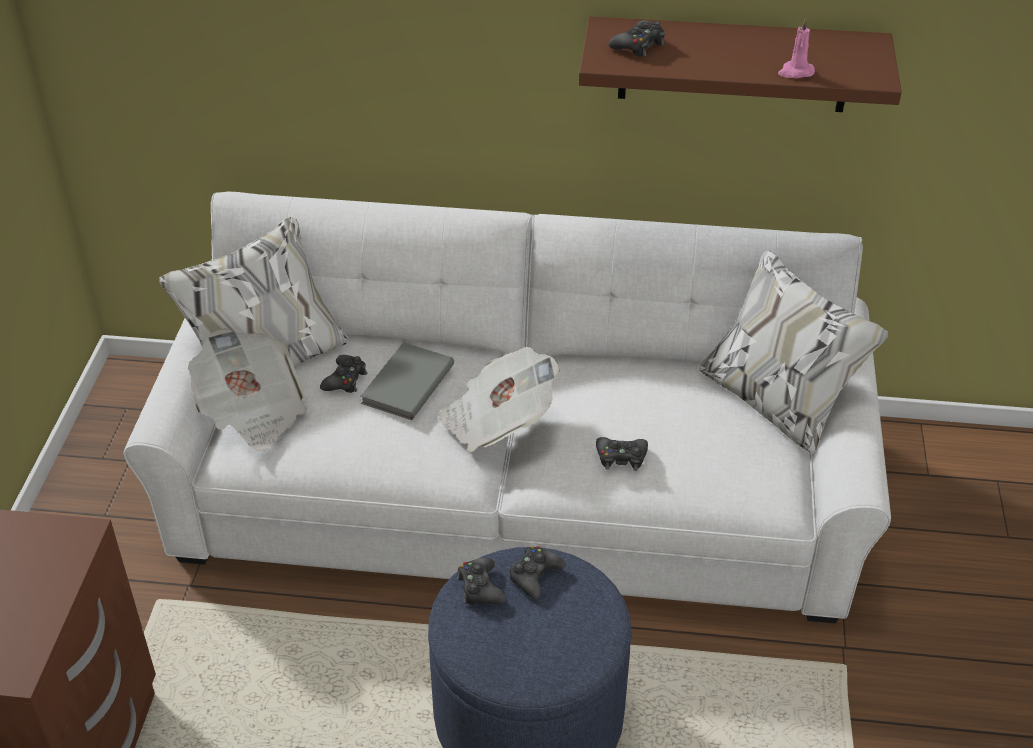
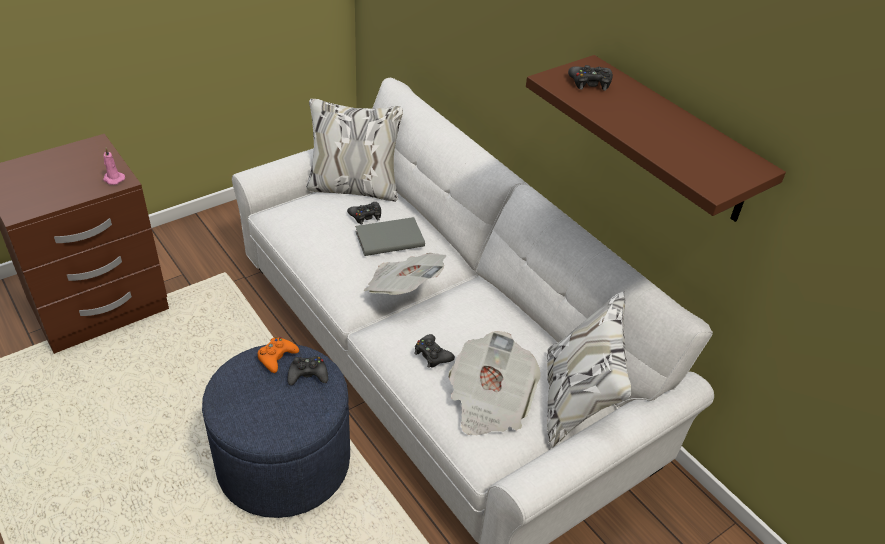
camera: 45 degrees right, 0 degrees up
(252, 411) = (307, 200): newspaper -> newspaper (489, 401)
(480, 588) = (277, 357): black game controller -> orange game controller
(795, 72) = (662, 151): pink candle -> pink candle (113, 179)

